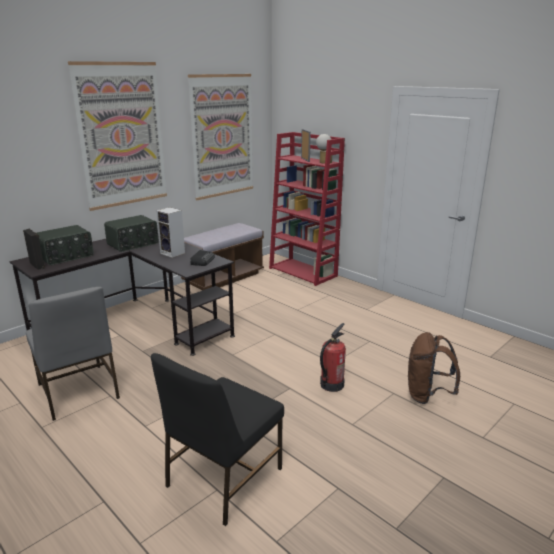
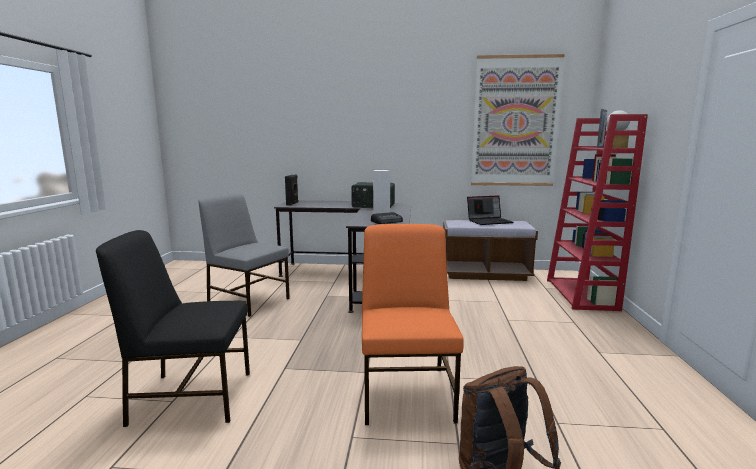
camera: 50 degrees right, 10 degrees down
(66, 256) = (318, 203): radio -> none
(78, 392) = (248, 300): grey chair -> grey chair turned 105 degrees clockwise
(122, 135) = (396, 111): picture -> none
(221, 231) = (489, 221): none -> laptop
(331, 385) = (407, 392): fire extinguisher -> orange chair

